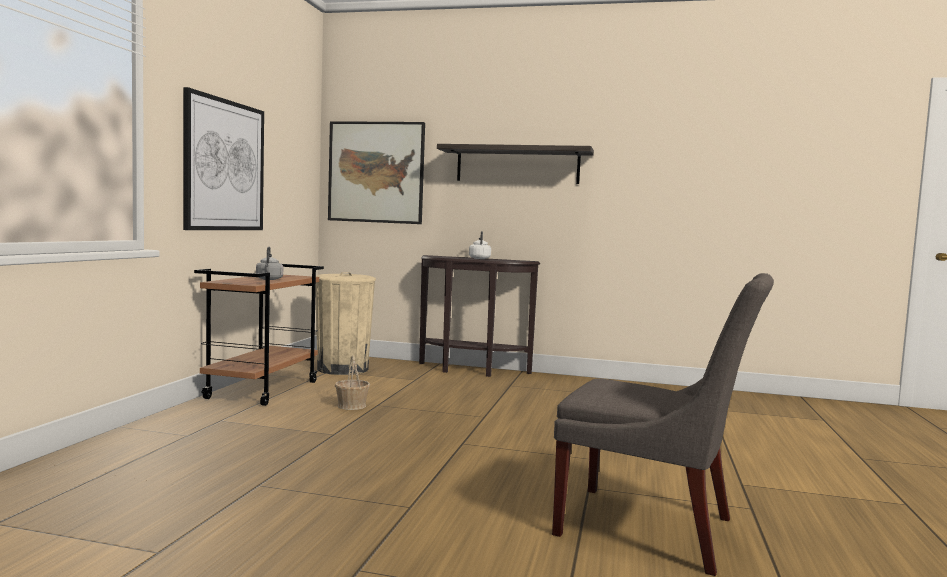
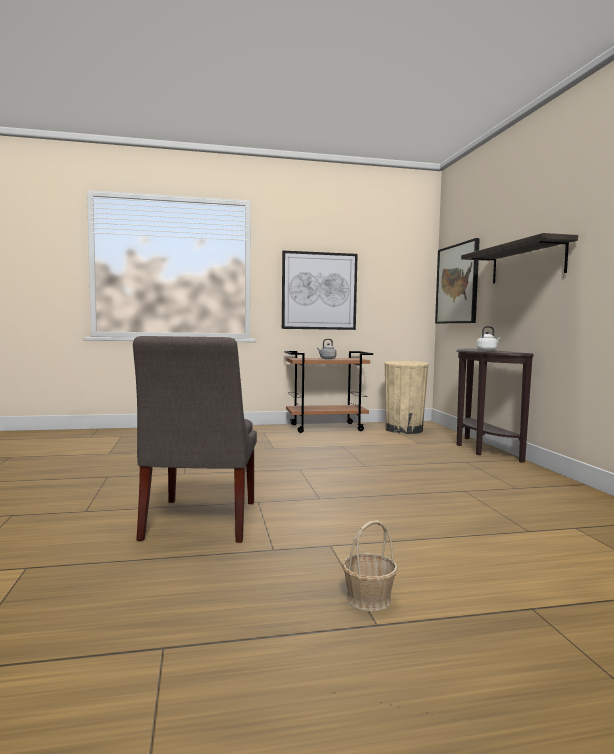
camera: 65 degrees right, 0 degrees up
(351, 406) = (330, 442): basket -> basket (368, 599)

